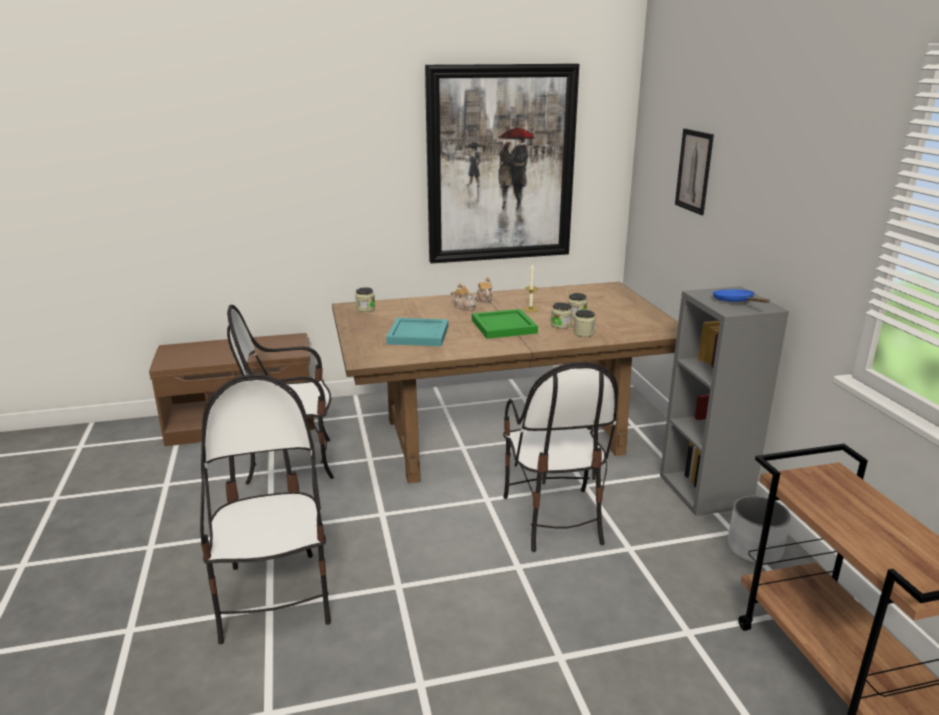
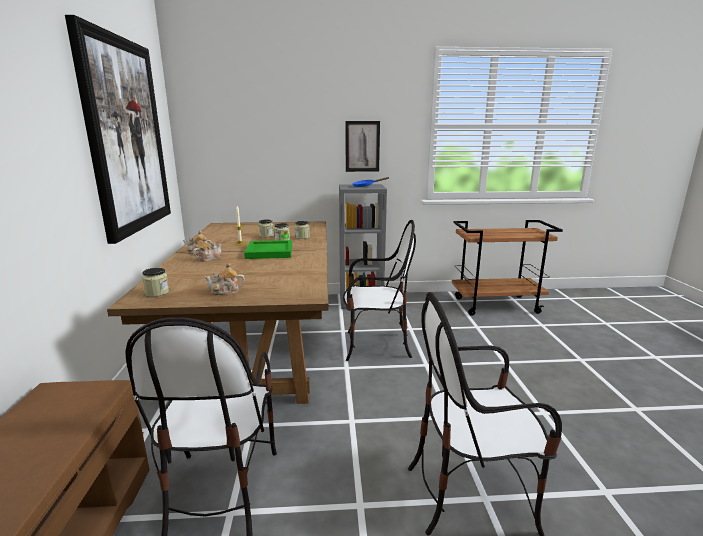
camera: 80 degrees left, 5 degrees down
(370, 329) = (225, 292): none -> teapot
(419, 335) = (262, 275): turquoise tray -> none
(694, 171) = (265, 129): picture -> picture (362, 146)
(754, 549) = (414, 301): white planter -> none

